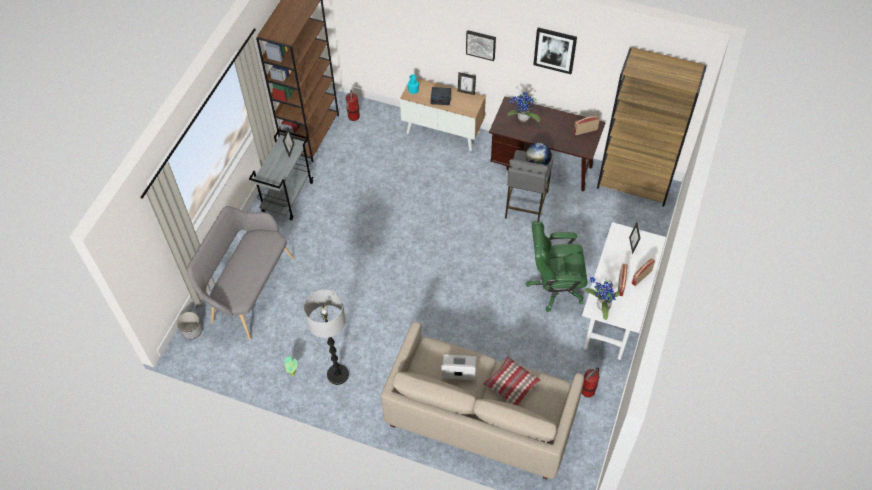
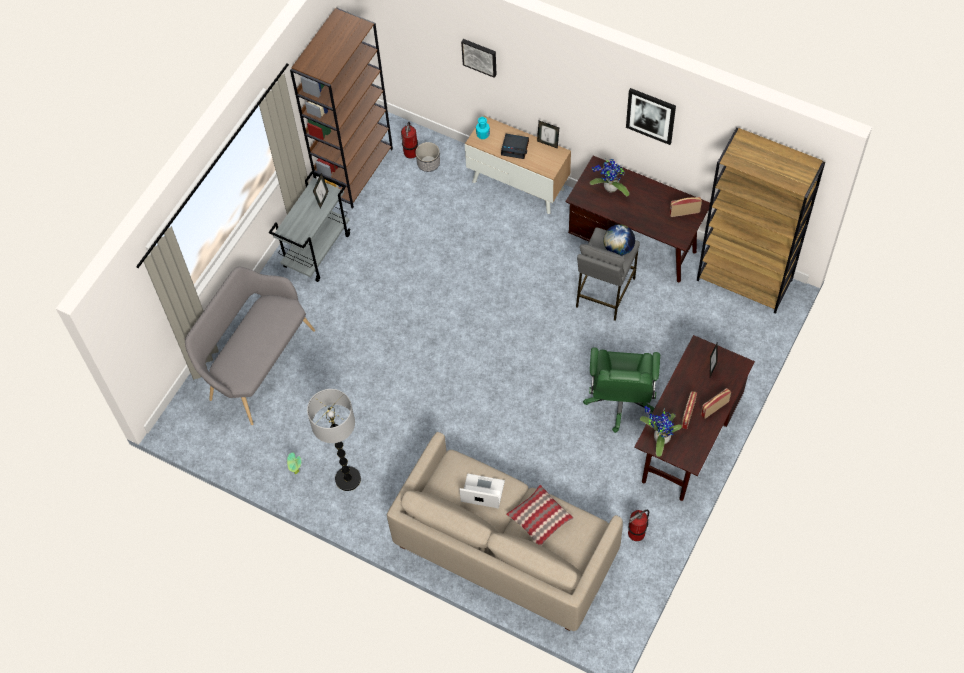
camera: 10 degrees right, 5 degrees up
(192, 330) = (186, 406): planter -> planter (428, 163)
(481, 44) = (565, 94): picture -> picture (480, 56)
(554, 287) = (621, 401): green office chair -> green office chair turned 90 degrees counterclockwise
(615, 311) = (688, 440): white desk -> brown desk

